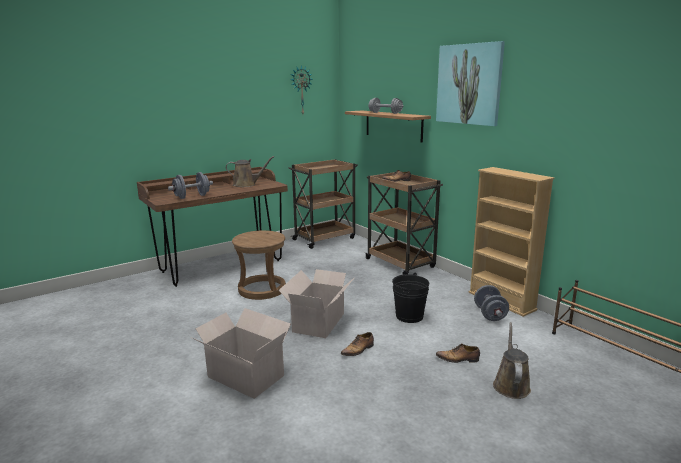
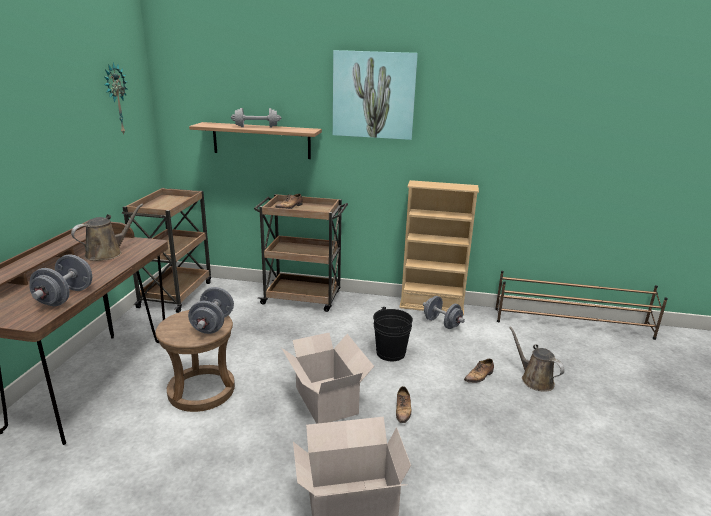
camera: 45 degrees left, 5 degrees up
(267, 240) = (213, 325): none -> grey dumbbell

